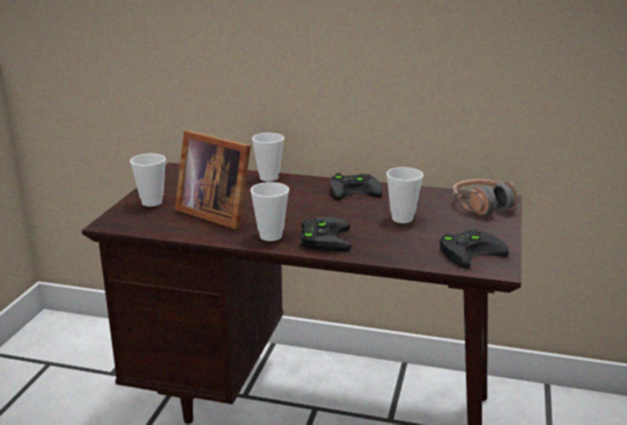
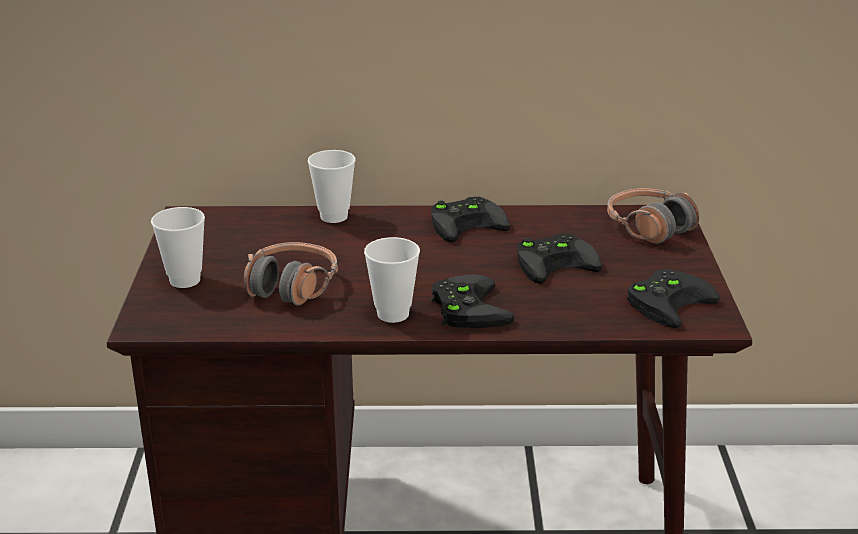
camera: 15 degrees left, 5 degrees up
(215, 213) = (291, 286): picture frame -> headphones
(402, 218) = (555, 262): cup -> black game controller

